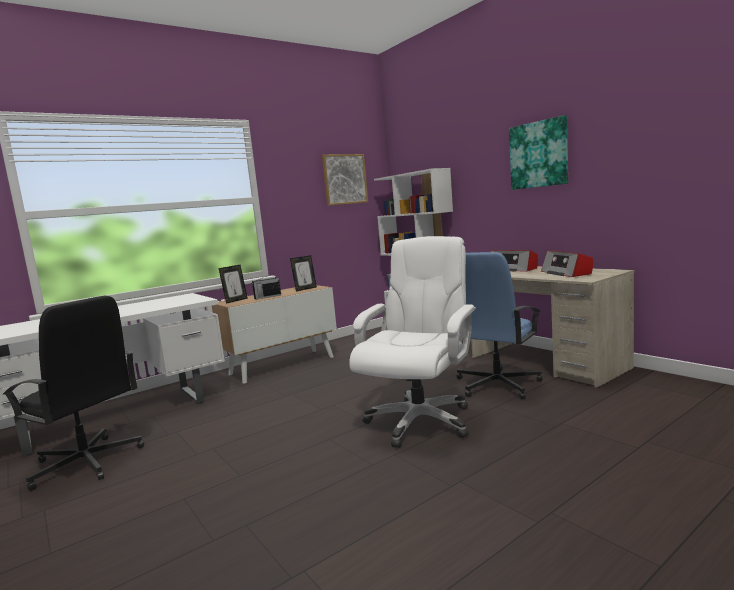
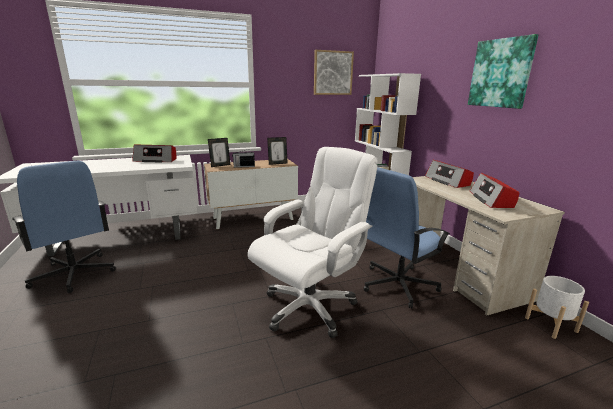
camera: 15 degrees right, 10 degrees up
(86, 463) = (74, 274): black office chair -> blue office chair
(157, 302) = (156, 160): none -> radio
(655, 381) = (550, 324): none -> white planter

